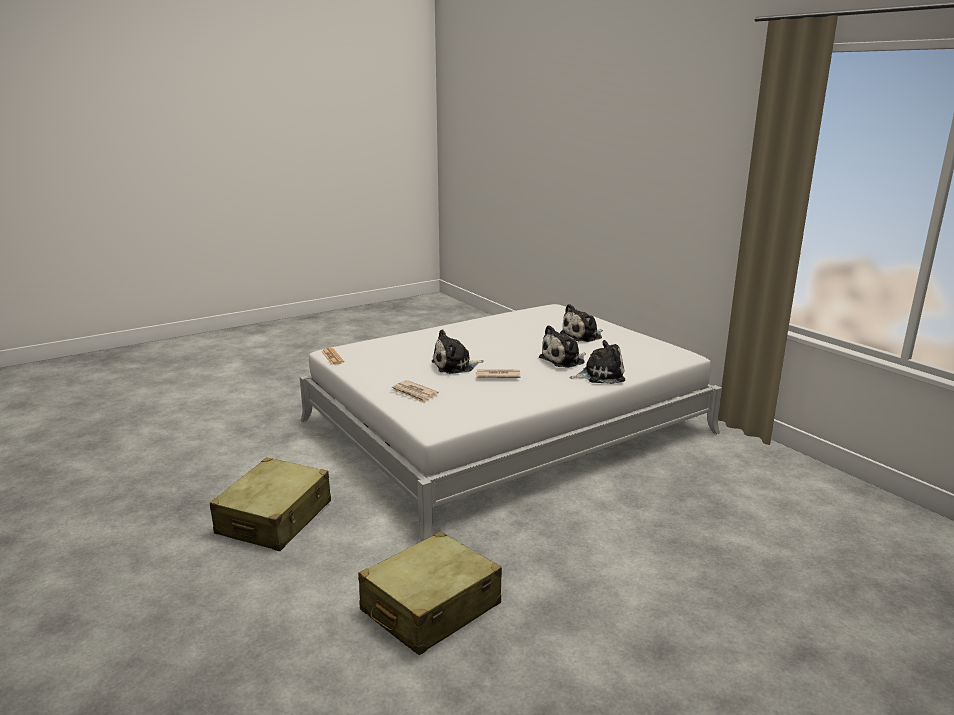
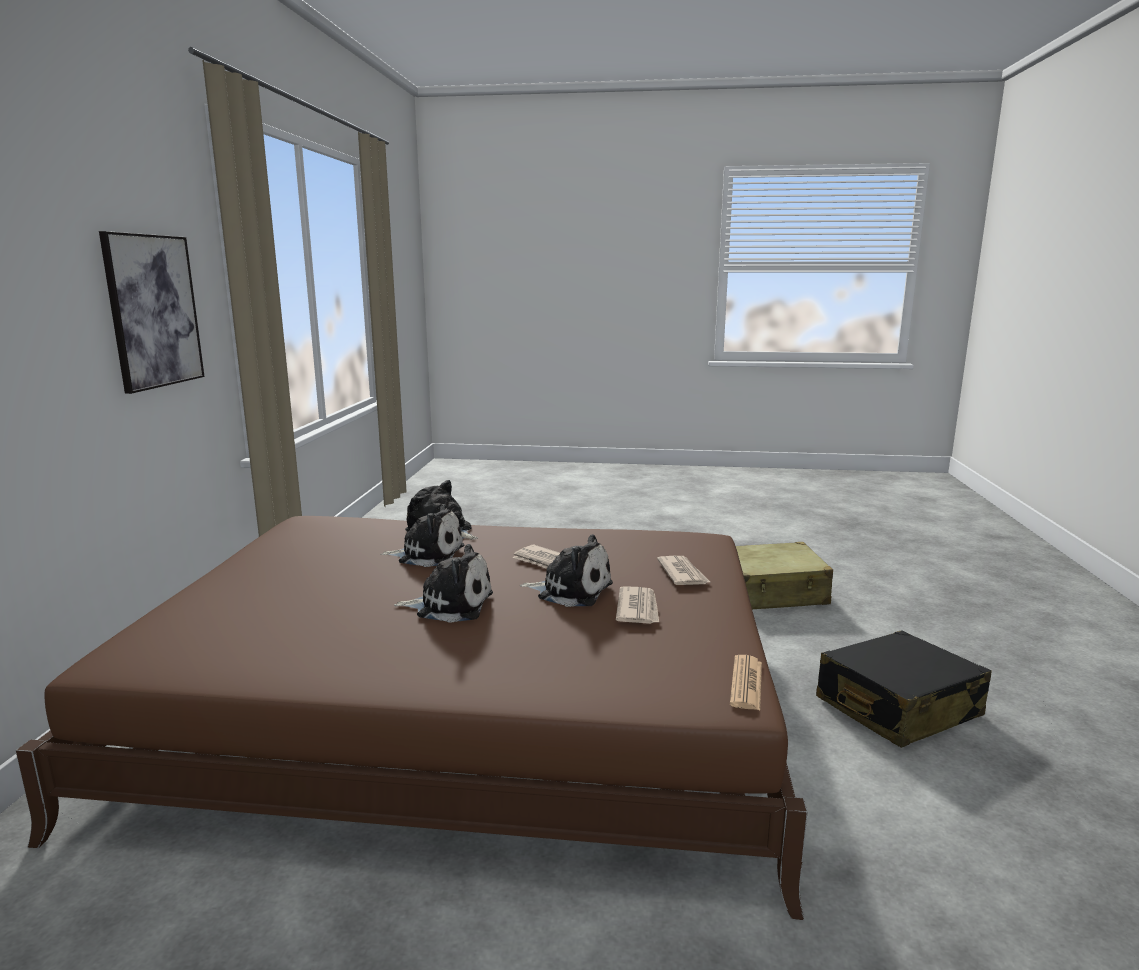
camera: 140 degrees left, 5 degrees down
(275, 518) = (897, 708): beige suitcase -> black suitcase
(410, 369) = (638, 608): none -> newspaper
(505, 426) = (468, 712): white bed -> brown bed
(583, 336) = (302, 576): plush toy -> plush toy (450, 605)
(707, 192) = (153, 311): none -> picture

